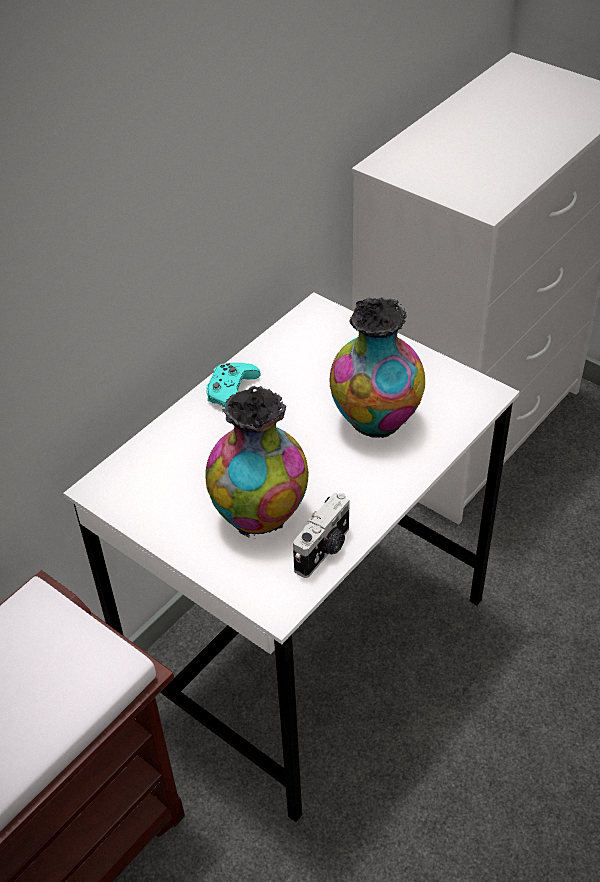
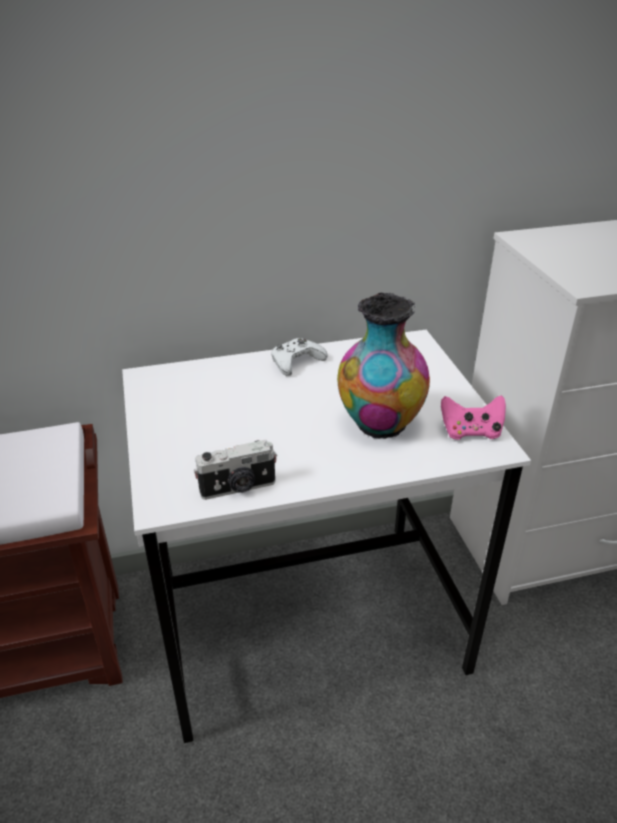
camera: 35 degrees right, 10 degrees down
(232, 392) = (296, 362): turquoise game controller -> white game controller
(261, 515) = (222, 442): vase -> none
(453, 388) = (471, 432): none -> pink game controller

